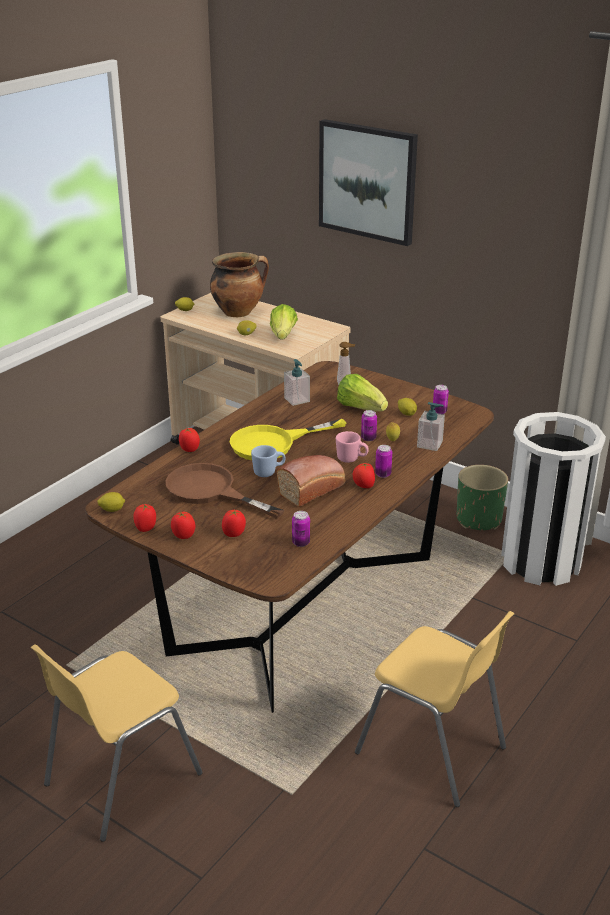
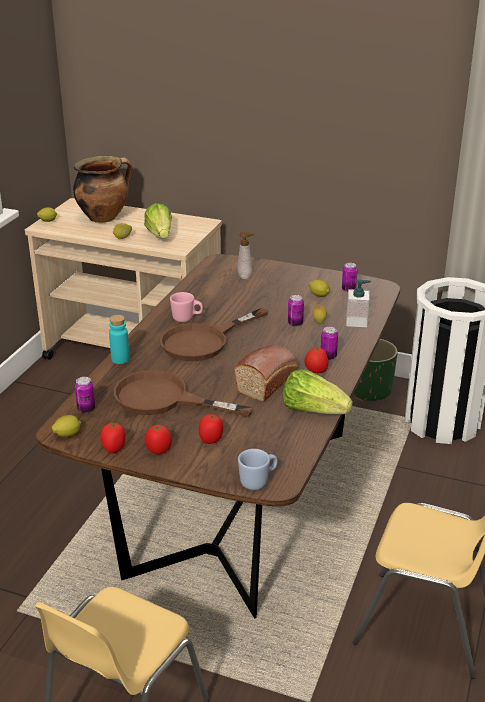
camera: 15 degrees left, 0 degrees up
(189, 449) = (120, 359): tomato -> turquoise bottle
(268, 472) = (214, 371): blue mug -> blue mug (258, 481)
(273, 443) = (204, 341): yellow frying pan -> brown frying pan
(297, 400) = (205, 295): soap dispenser -> none
(301, 543) = (284, 438): can -> can (86, 409)
(351, 459) = (290, 346): pink mug -> pink mug (187, 319)
(360, 408) = (272, 295): lettuce -> lettuce (313, 410)
(368, 181) = (232, 72): picture -> none

